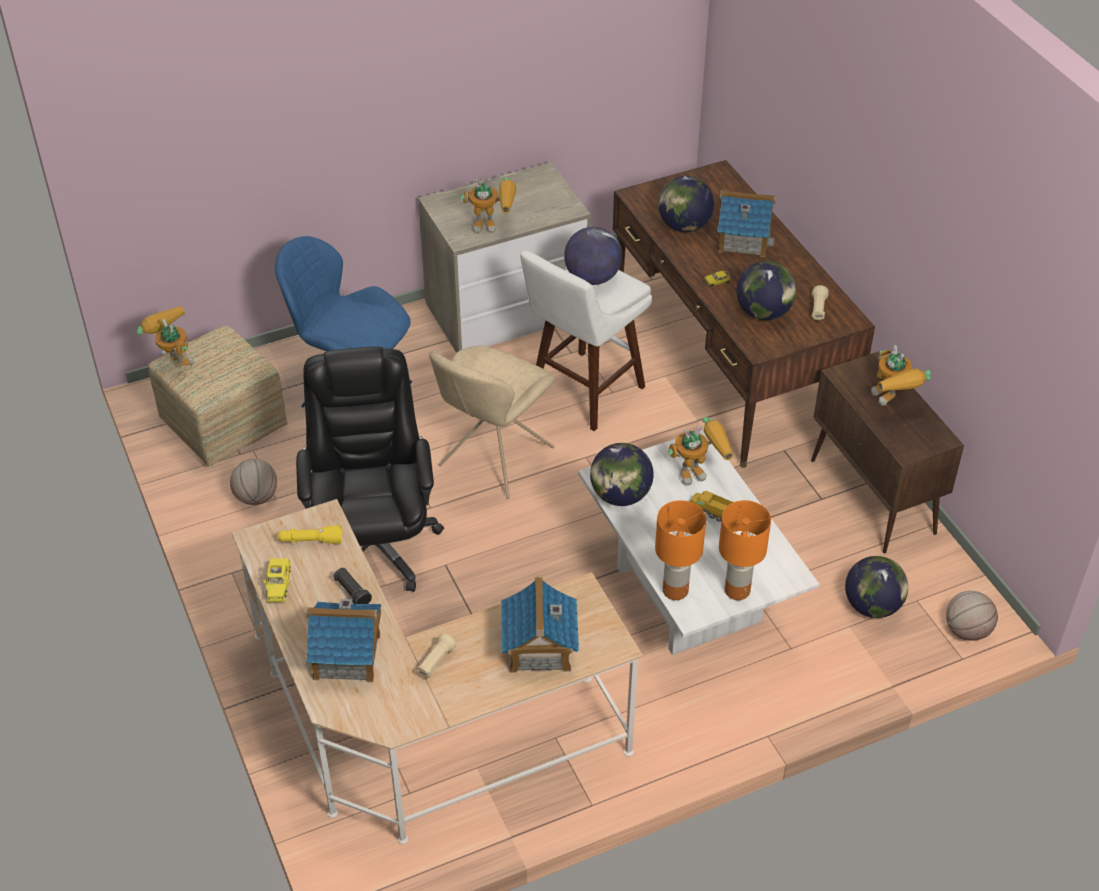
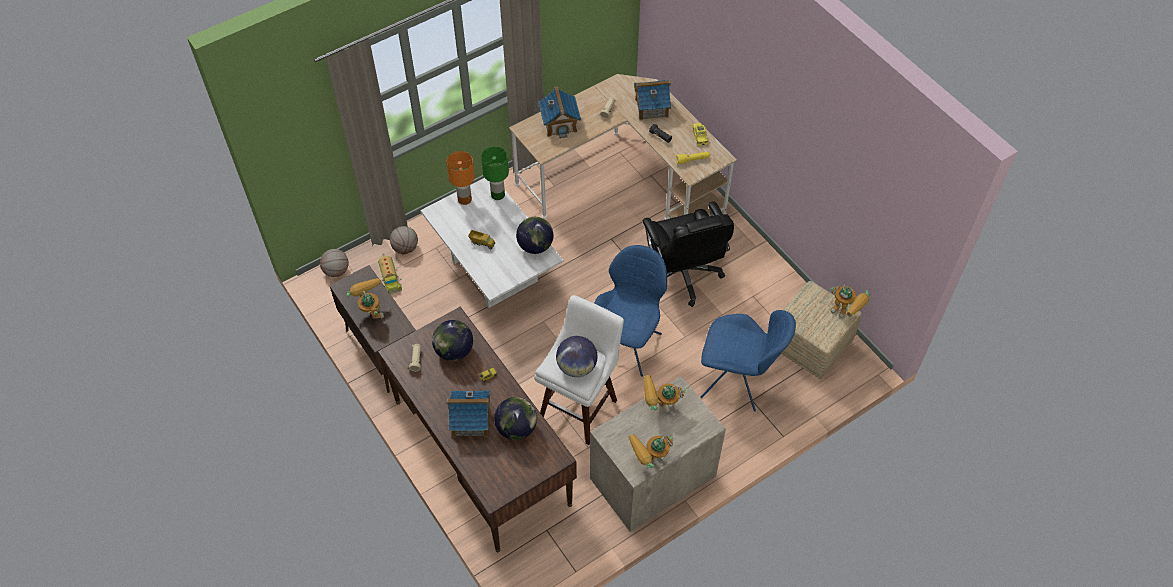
camera: 170 degrees right, 10 degrees up
(256, 497) = (764, 295): basketball -> basketball (405, 248)
(493, 459) = (628, 344): beige chair -> blue chair
(675, 591) = (498, 194): orange table lamp -> green table lamp
(699, 471) = (490, 269): toy robot -> toy robot (649, 461)
(872, 606) = (389, 278): globe -> toy truck

